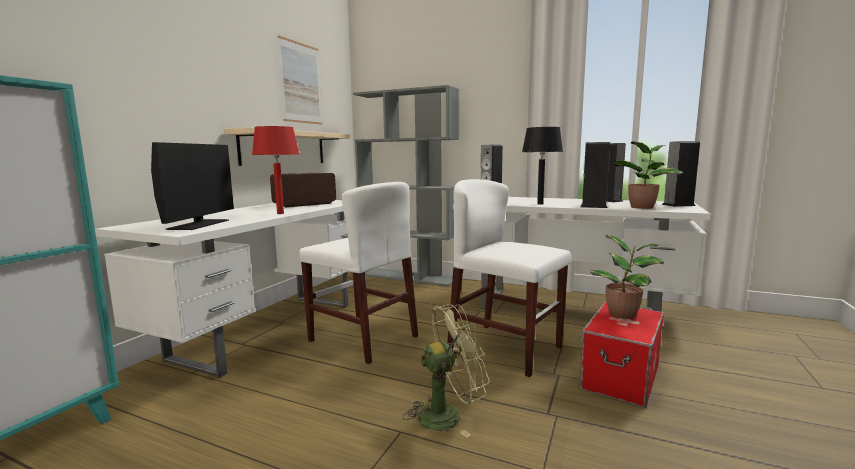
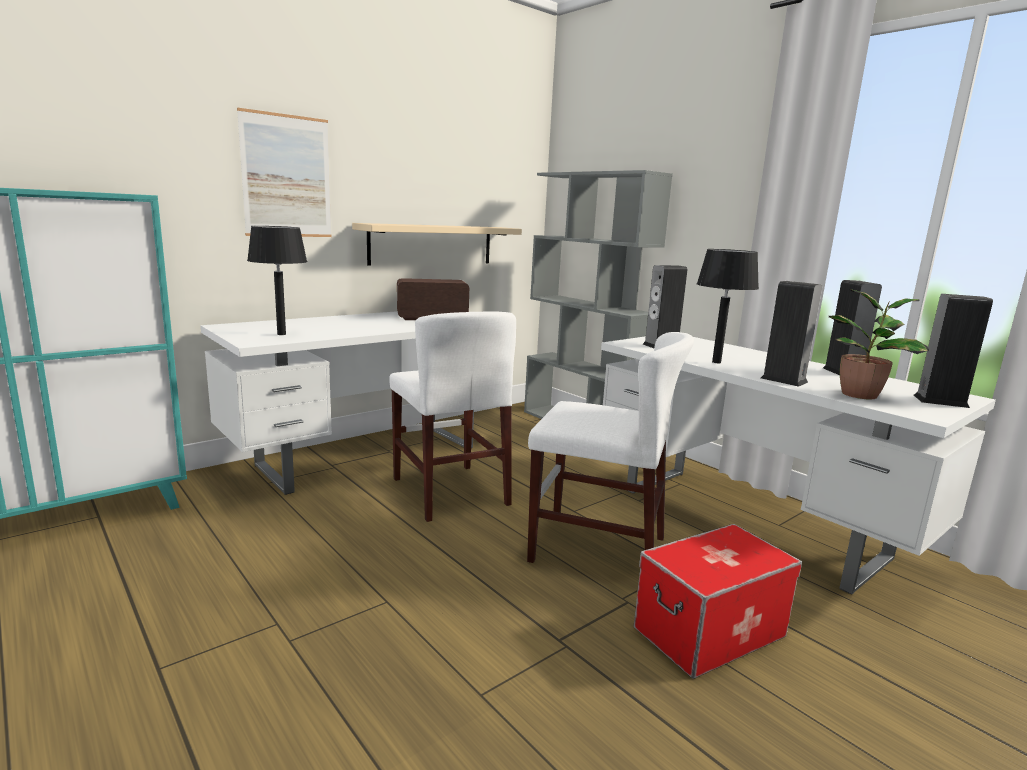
camera: 25 degrees right, 5 degrees up
(199, 224) = (281, 334): monitor -> black table lamp
(280, 213) = (380, 329): red table lamp -> none
(301, 83) = (465, 162): picture -> picture (287, 176)
(447, 415) = (449, 601): green fan -> none
(505, 348) = (597, 549): white chair -> white chair turned 135 degrees clockwise
(624, 314) = (733, 548): potted plant -> none

